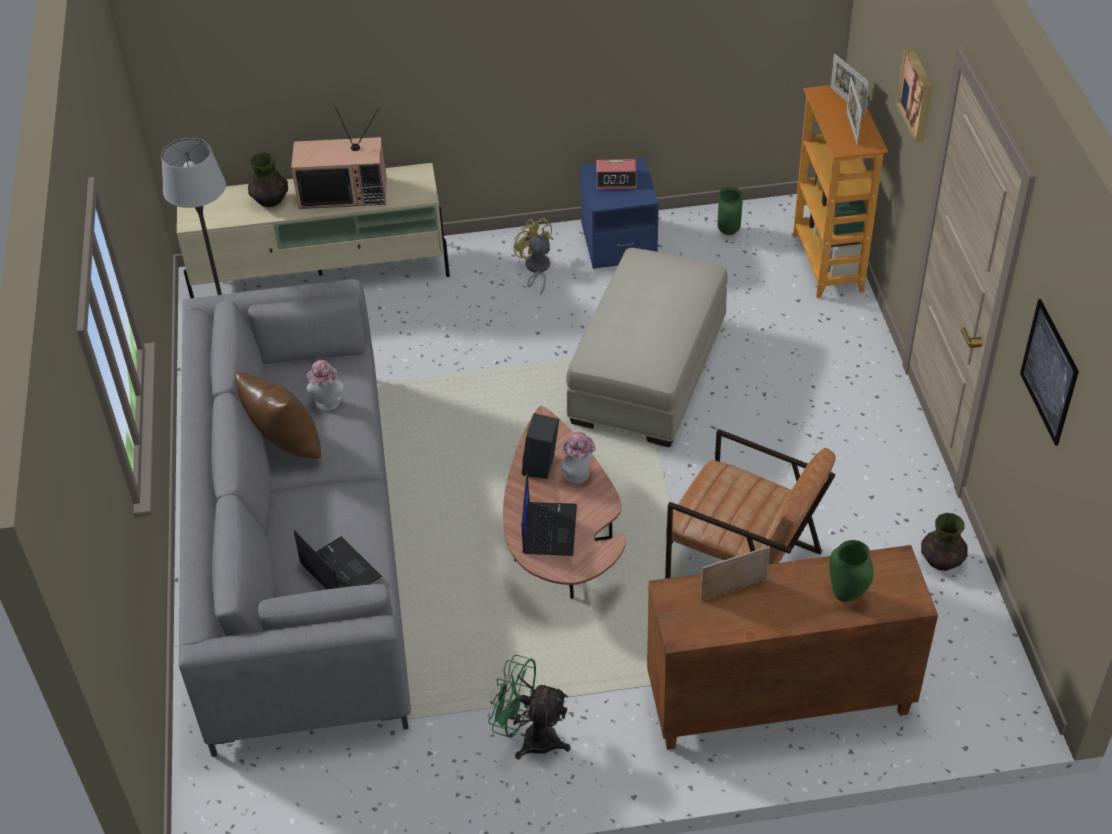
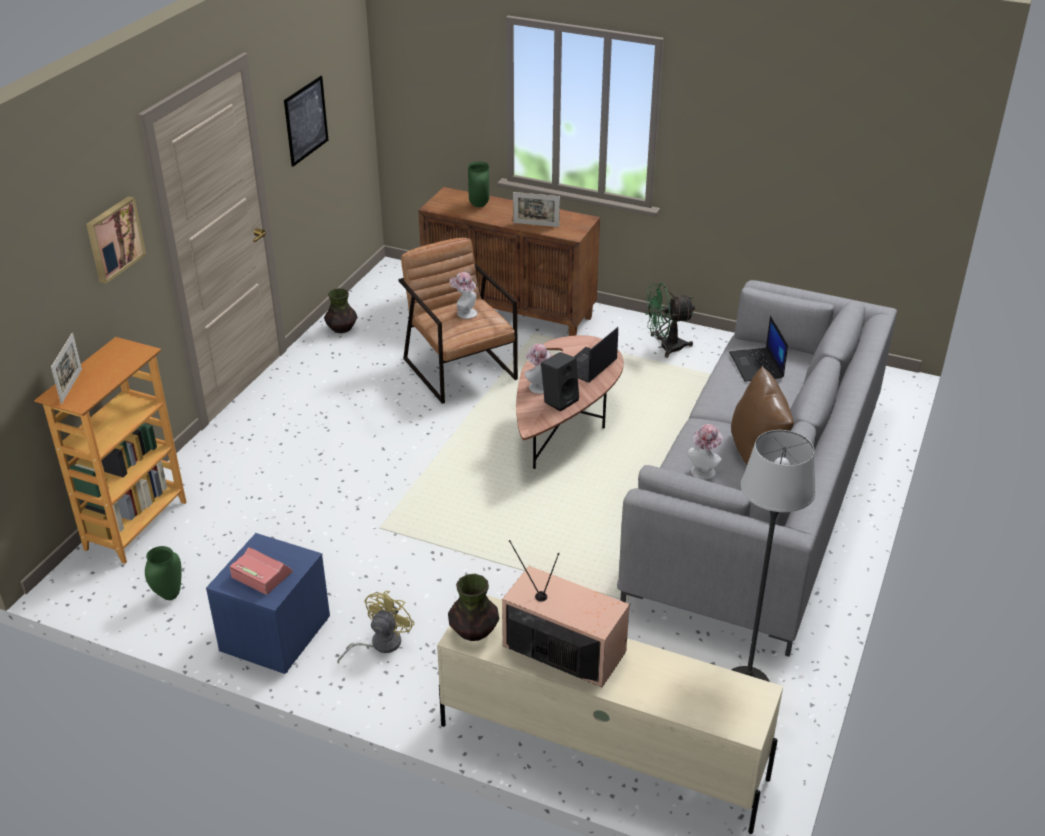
camera: 150 degrees left, 10 degrees down
(270, 201) = (652, 678): vase -> vase (474, 631)
(531, 738) = (665, 347): green fan -> green fan turned 120 degrees clockwise
(536, 269) = (379, 644): yellow fan -> yellow fan turned 150 degrees counterclockwise
(648, 371) = (384, 506): beige ottoman -> none
(737, 509) = (464, 313): none -> hat
(852, 127) = (107, 364): picture frame -> none

